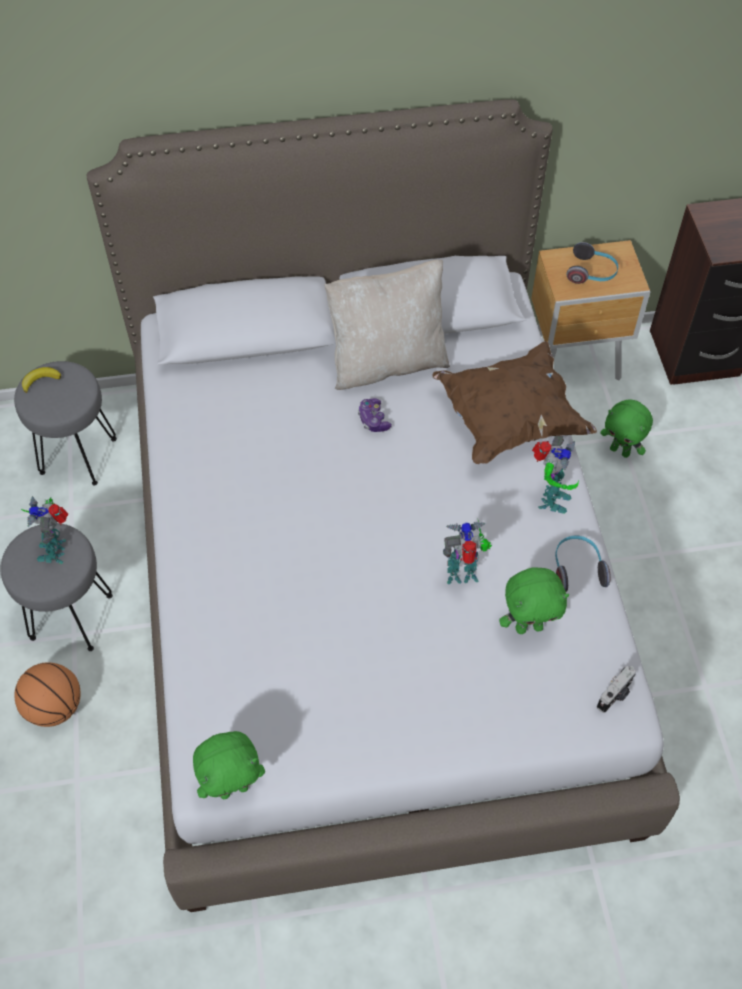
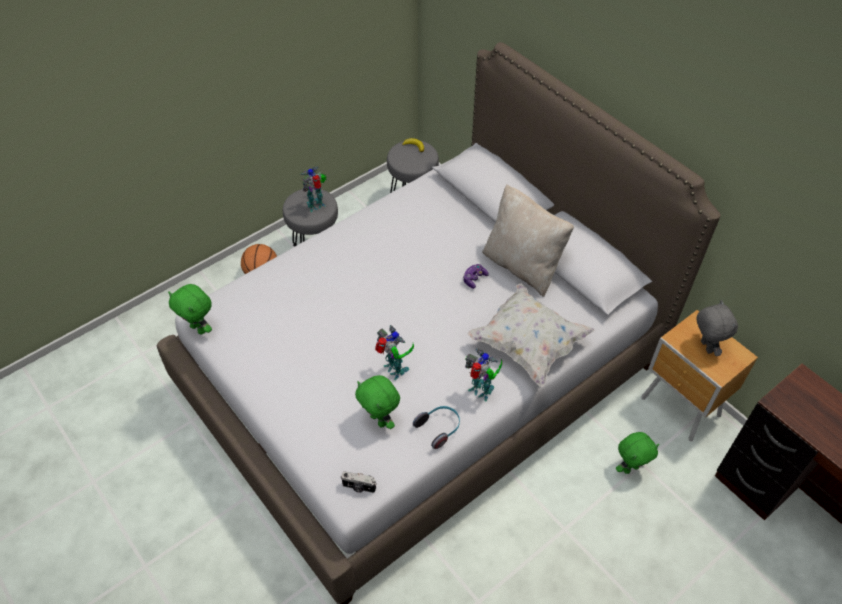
camera: 60 degrees right, 5 degrees down
(509, 419) = (527, 345): brown pillow -> white pillow
(550, 500) = (481, 392): toy robot -> toy robot turned 135 degrees counterclockwise
(592, 273) = (705, 347): headphones -> grey plush toy
(620, 451) = (630, 468): green plush toy -> green plush toy turned 120 degrees counterclockwise

